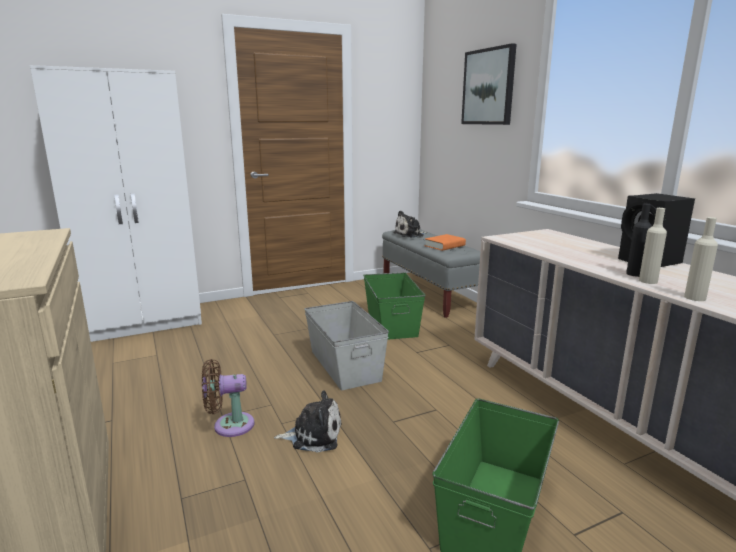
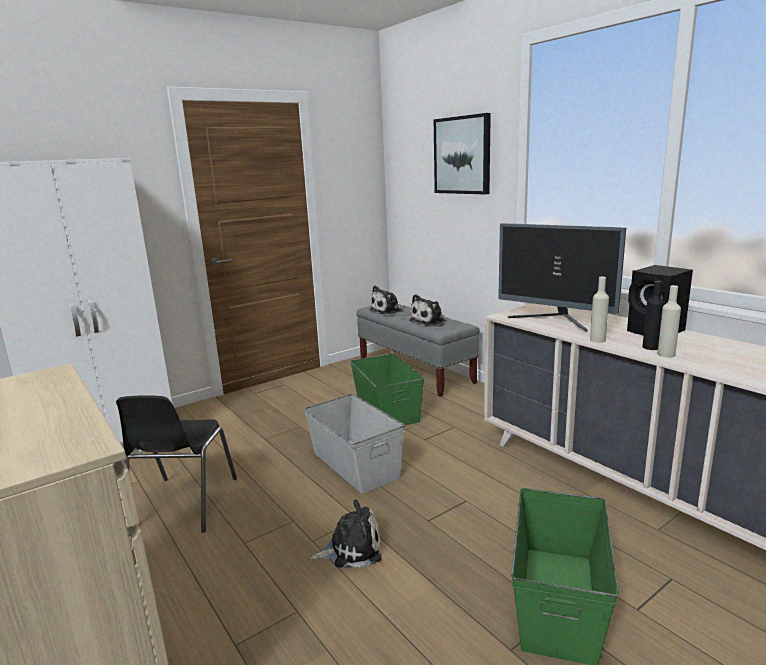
camera: 10 degrees left, 0 degrees up
(184, 378) = (183, 505): none -> black chair
(229, 425) = (256, 552): brown fan -> none
(444, 246) = (429, 321): orange book -> plush toy
(549, 245) = (555, 321): none -> monitor
(695, 298) = (715, 369): beige bottle -> beige bottle (597, 340)

